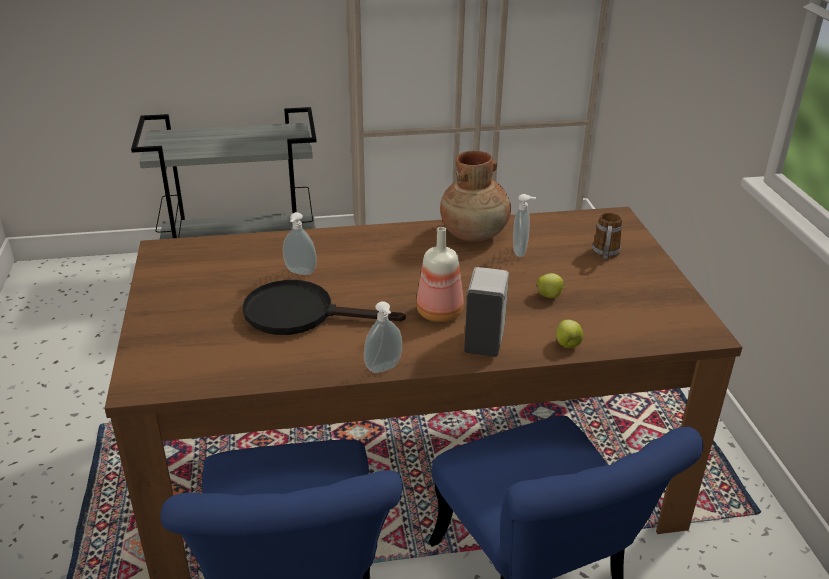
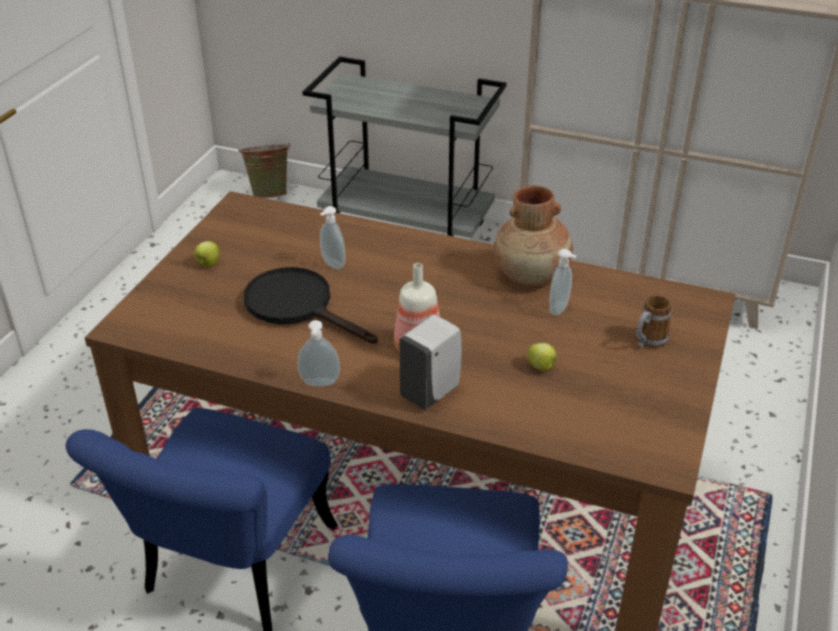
camera: 30 degrees right, 5 degrees up
(85, 269) = (269, 194): none -> green bucket
(568, 345) = (508, 424): apple -> apple (208, 264)

